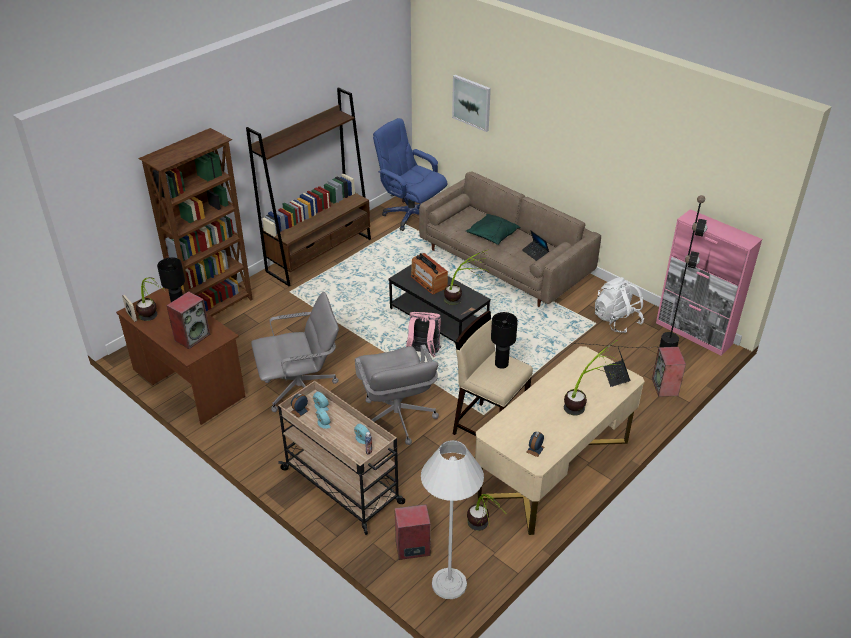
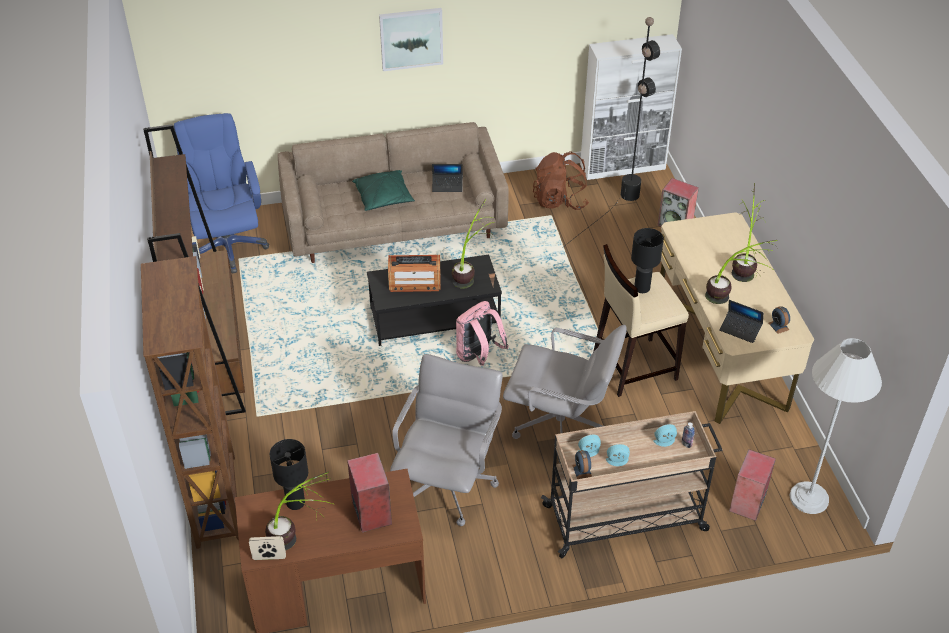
camera: 55 degrees left, 5 degrees up
(411, 215) = (227, 246): blue office chair -> blue office chair turned 90 degrees clockwise
(472, 102) = (258, 62): picture -> picture (411, 38)
(482, 532) = (762, 442): potted plant -> potted plant (731, 298)
(616, 320) = (560, 200): white backpack -> brown backpack
(616, 376) = (721, 226): laptop -> laptop (740, 330)
(694, 334) = (623, 167): pink cabinet -> white cabinet

